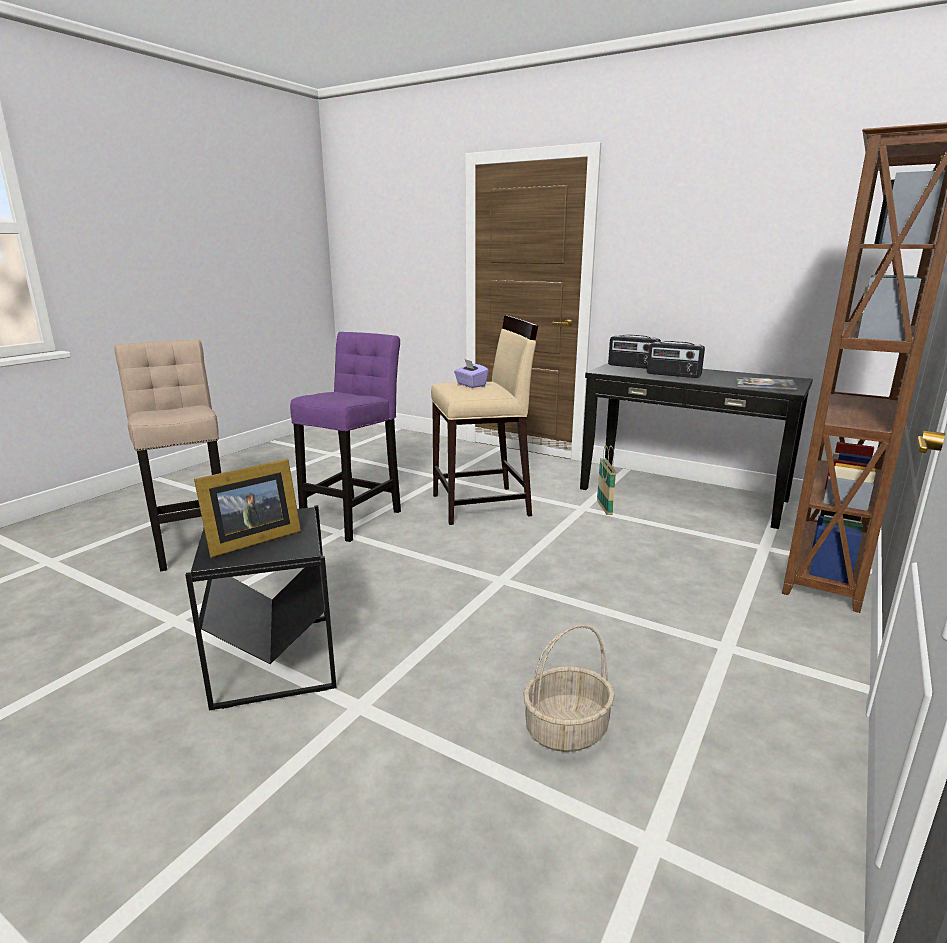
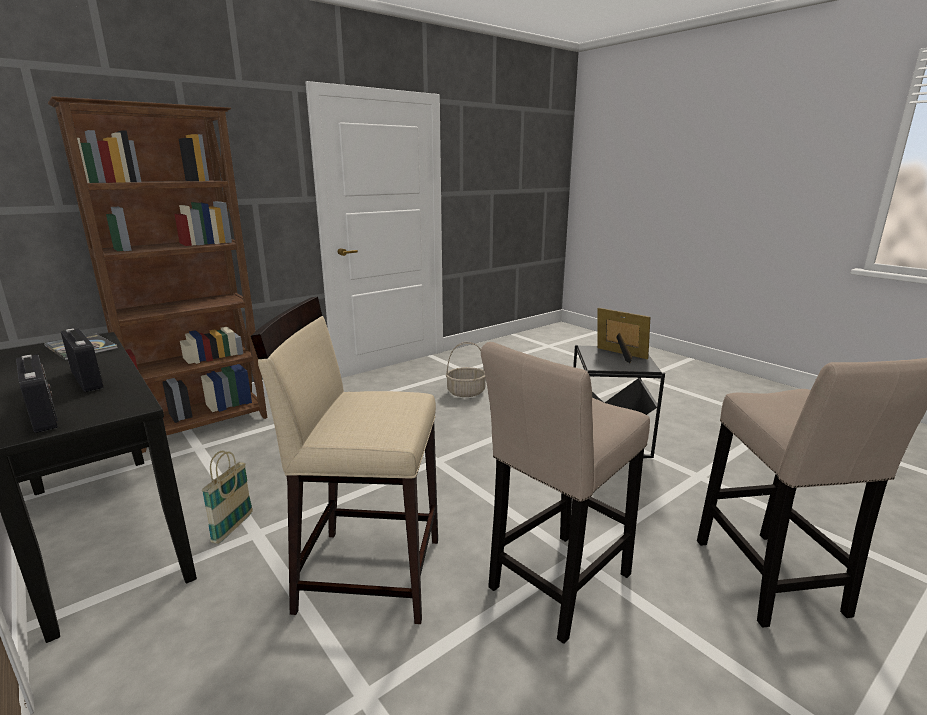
camera: 160 degrees left, 0 degrees up
(249, 540) = (620, 355): picture frame -> picture frame turned 60 degrees clockwise
(355, 518) = (556, 586): purple stool -> beige stool
(470, 385) = (371, 414): purple tissue box -> none

